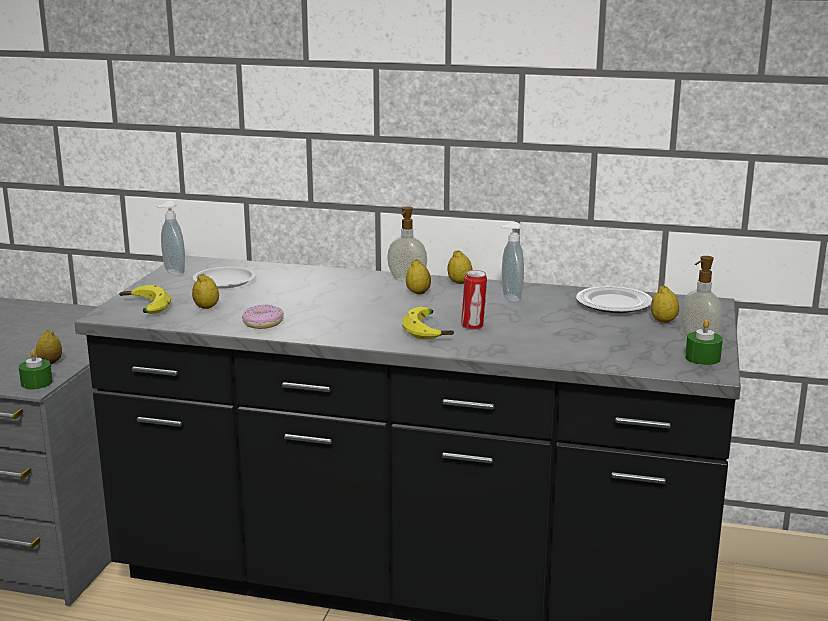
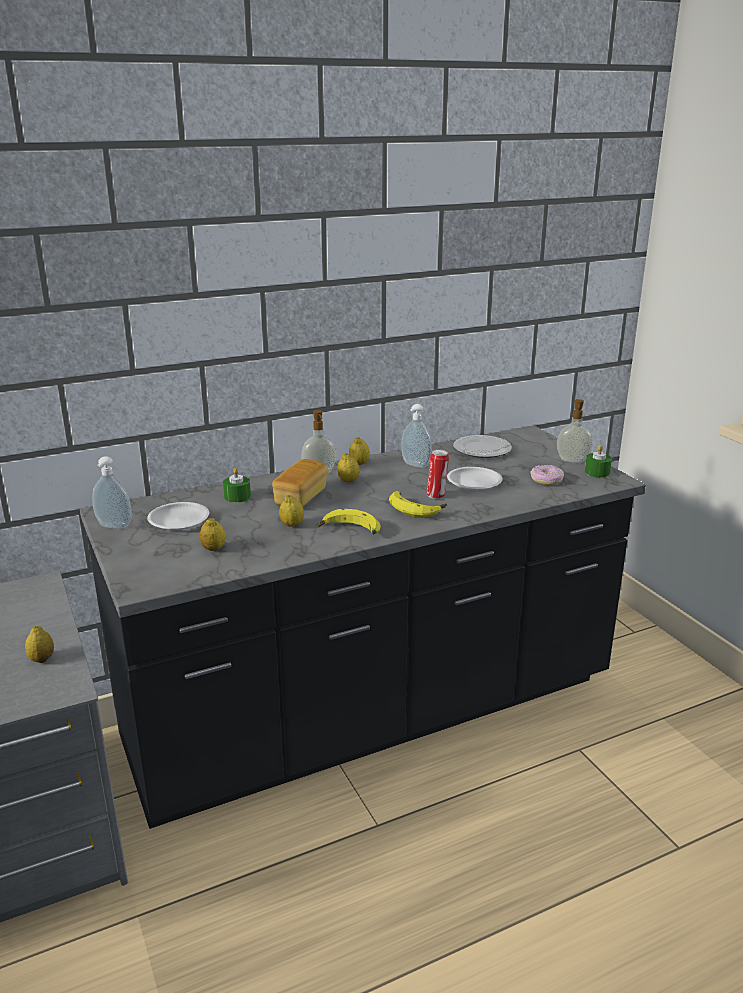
camera: 40 degrees left, 5 degrees up
(36, 383) = (66, 684): green candle -> green candle (237, 496)
(144, 308) = (158, 569): banana -> banana (349, 531)
(262, 323) = (288, 546): donut -> donut (546, 480)
(350, 293) = (301, 497): none -> bread
(537, 327) = (473, 482): none -> white plate
(663, 321) = (531, 453): lemon -> lemon (292, 525)

